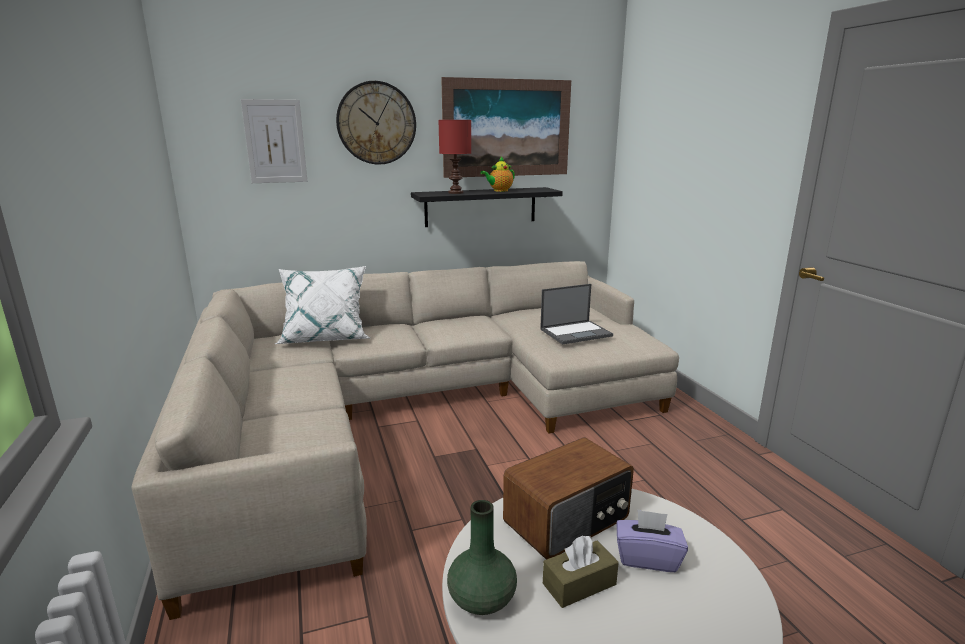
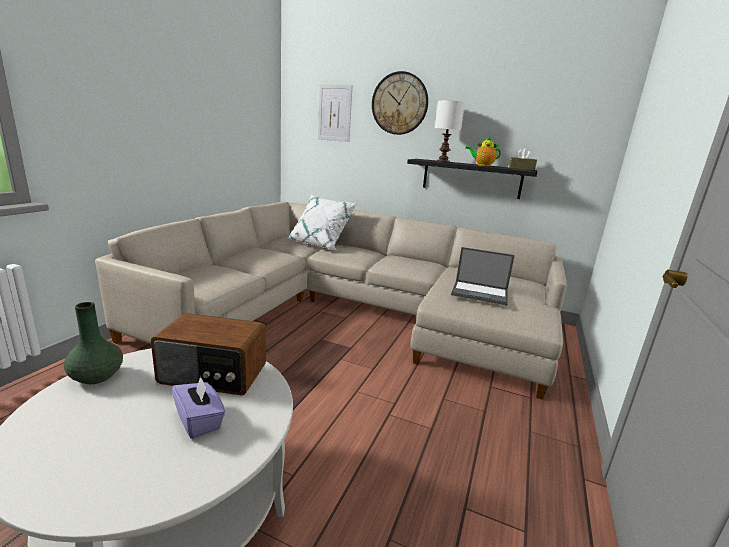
camera: 40 degrees right, 0 degrees up
(456, 192) = (443, 161): red table lamp -> white table lamp
(507, 128) = (506, 113): picture -> none
(579, 584) = (141, 403): brown tissue box -> brown tissue box (521, 169)

